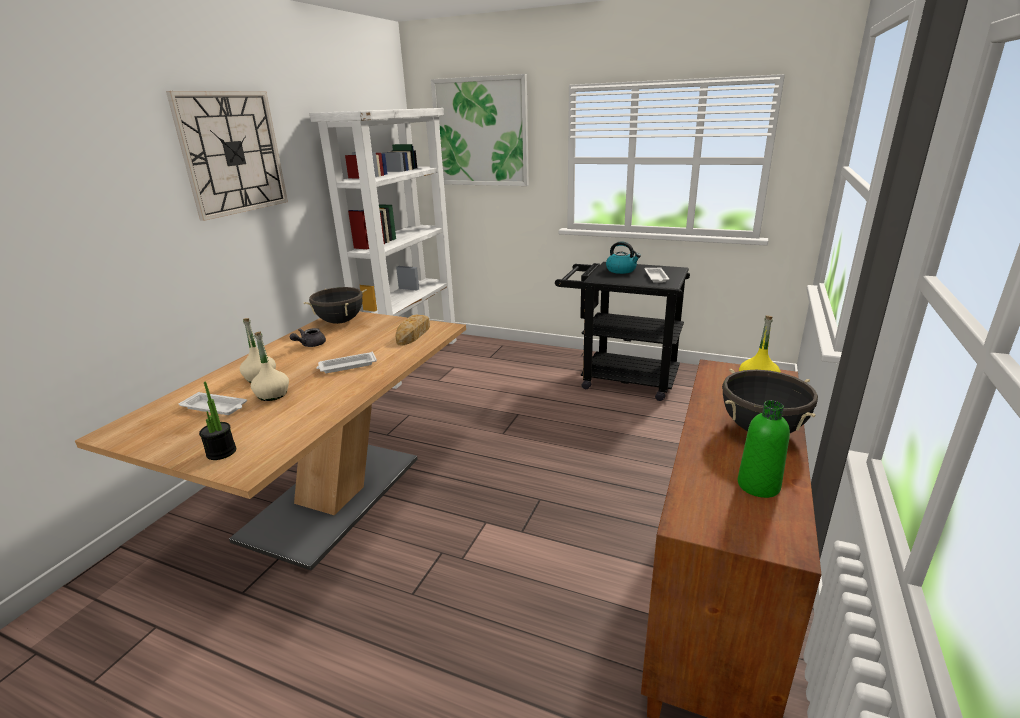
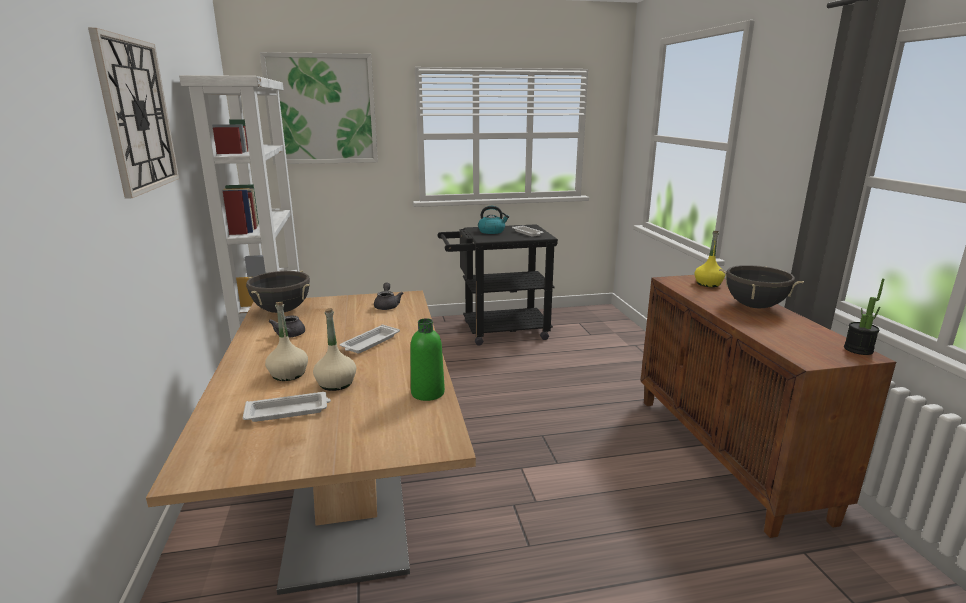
camera: 35 degrees left, 5 degrees down
(221, 452) = (382, 441): potted plant -> potted plant (858, 349)
(414, 334) = (387, 305): bread -> grey teapot
(758, 485) = (803, 333): green bottle -> green bottle (427, 393)

